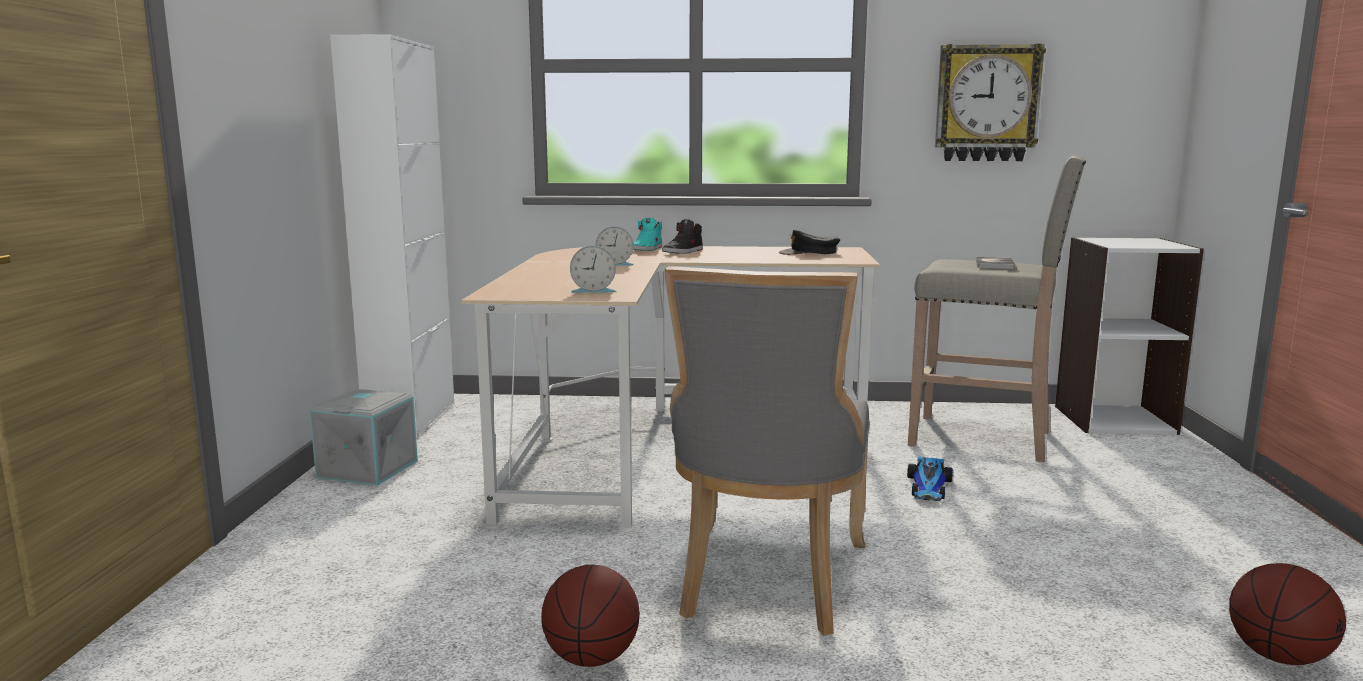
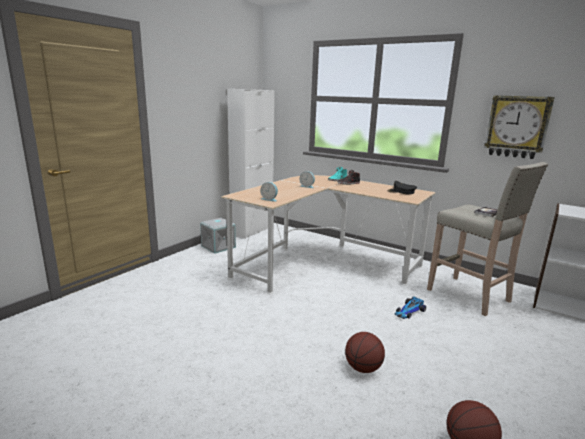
camera: 30 degrees right, 5 degrees up
(591, 658) = (204, 335): basketball -> basketball (363, 368)
(767, 582) = (291, 329): grey chair -> none

